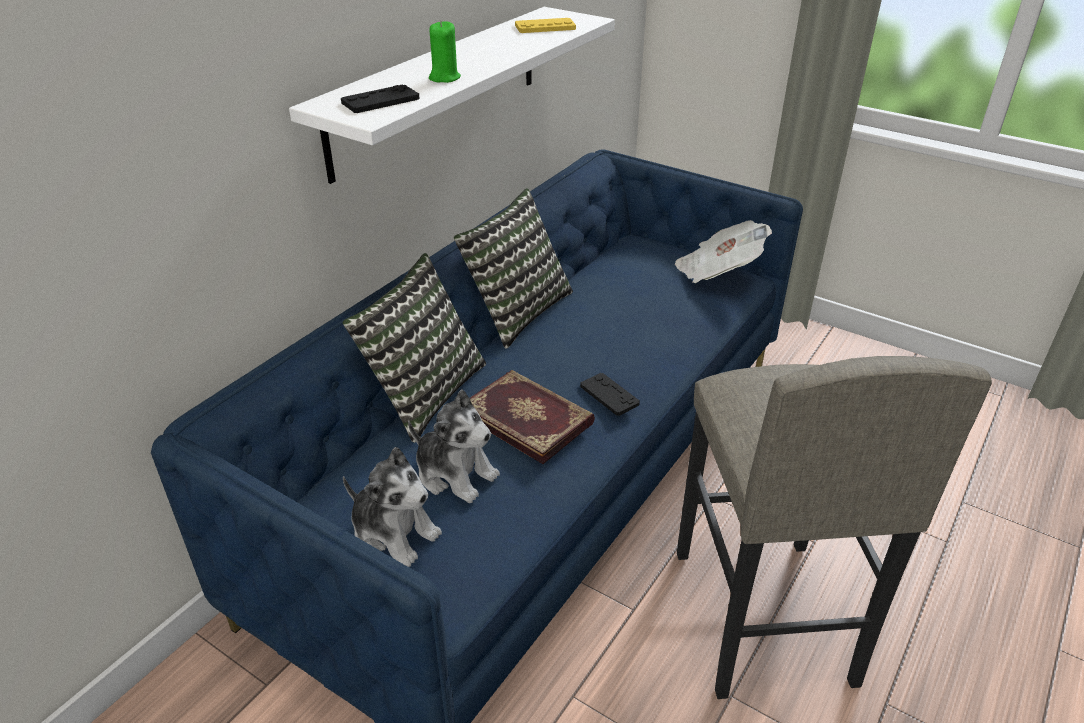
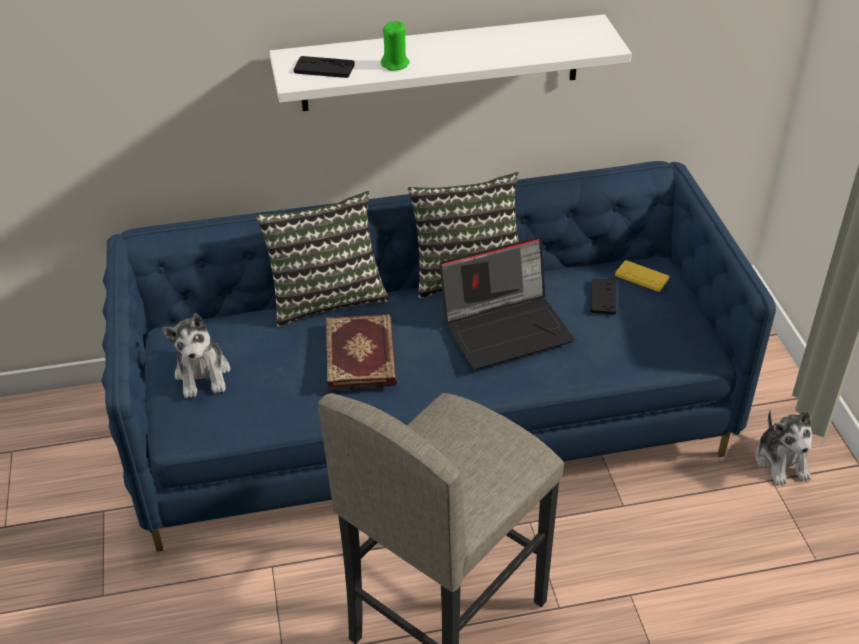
camera: 45 degrees right, 5 degrees up
(455, 474) = (275, 362): plush toy -> plush toy (781, 461)
(545, 27) = (557, 40): yellow game controller -> yellow game controller (641, 277)
(609, 395) = (436, 374): black game controller -> black game controller (603, 297)
(610, 330) = (507, 328): none -> laptop
(718, 271) = (672, 331): newspaper -> none

